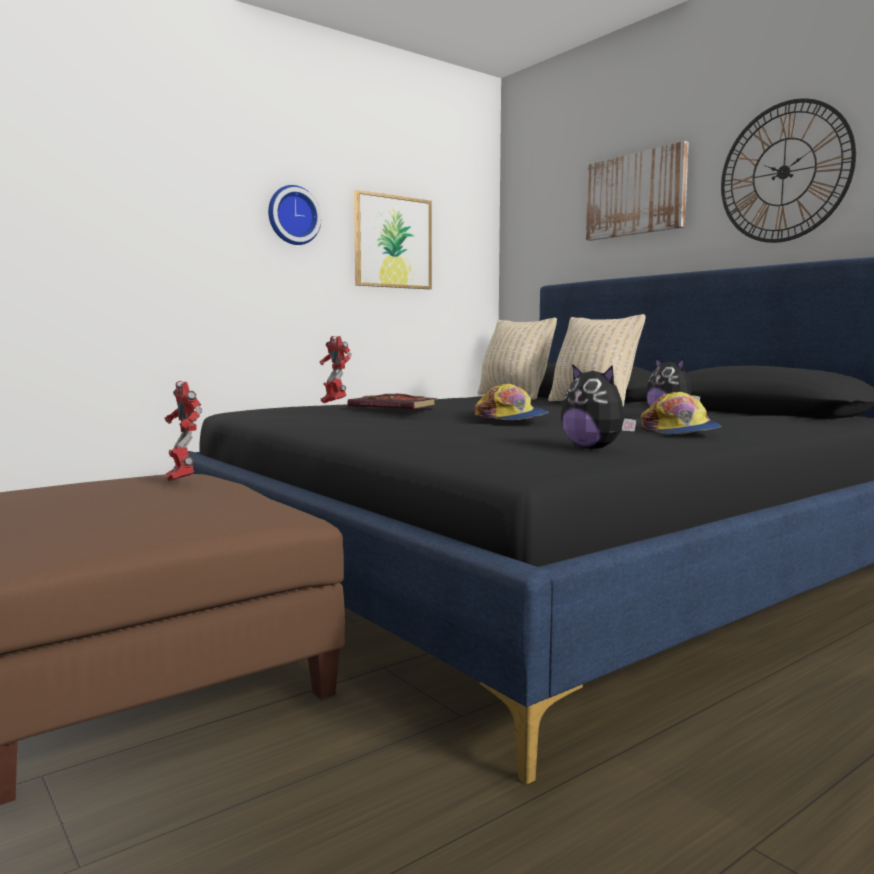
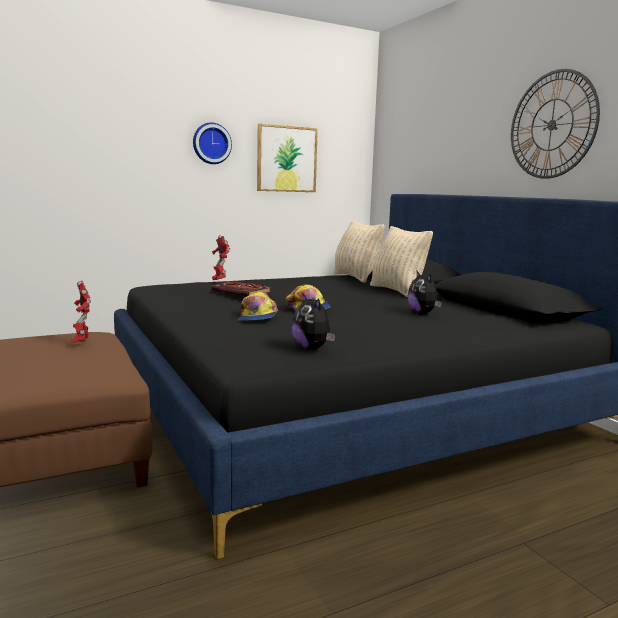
camera: 10 degrees right, 5 degrees up
(636, 194) = (457, 130): picture -> none
(680, 431) = (400, 332): cap -> cap (257, 317)

